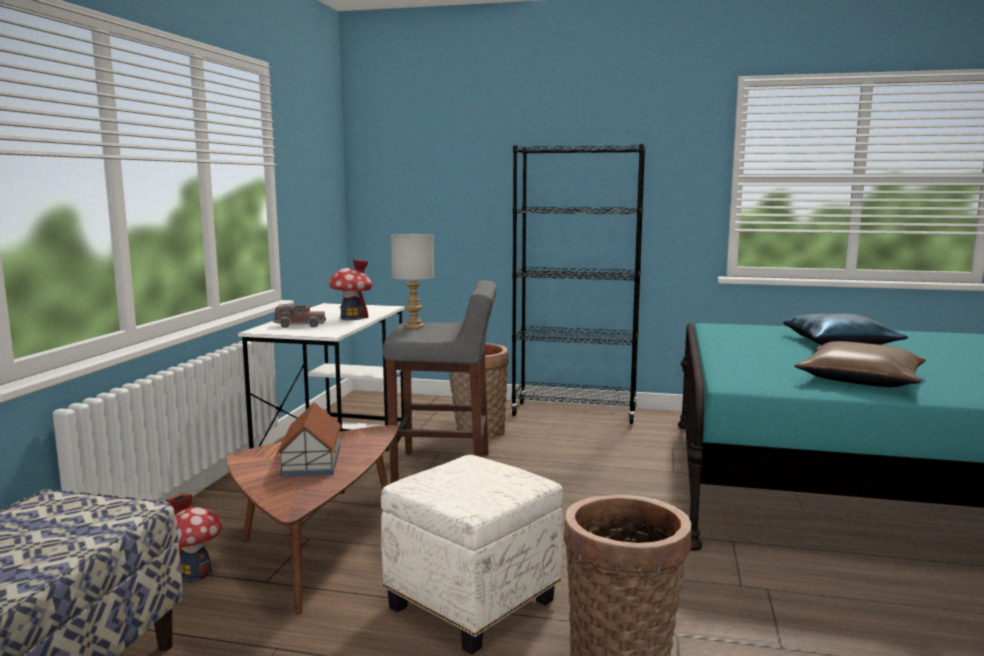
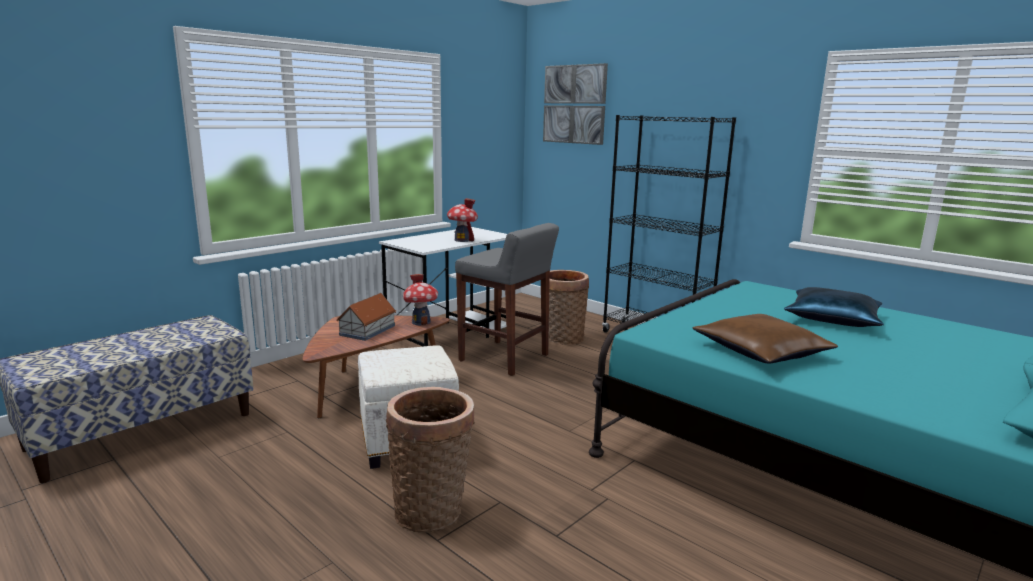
camera: 30 degrees right, 5 degrees up
(195, 573) = (299, 382): toy house -> toy house (421, 322)
(300, 325) = (421, 241): toy truck -> none
(413, 326) = (494, 251): grey table lamp -> none
(423, 137) = (574, 104): none -> picture

